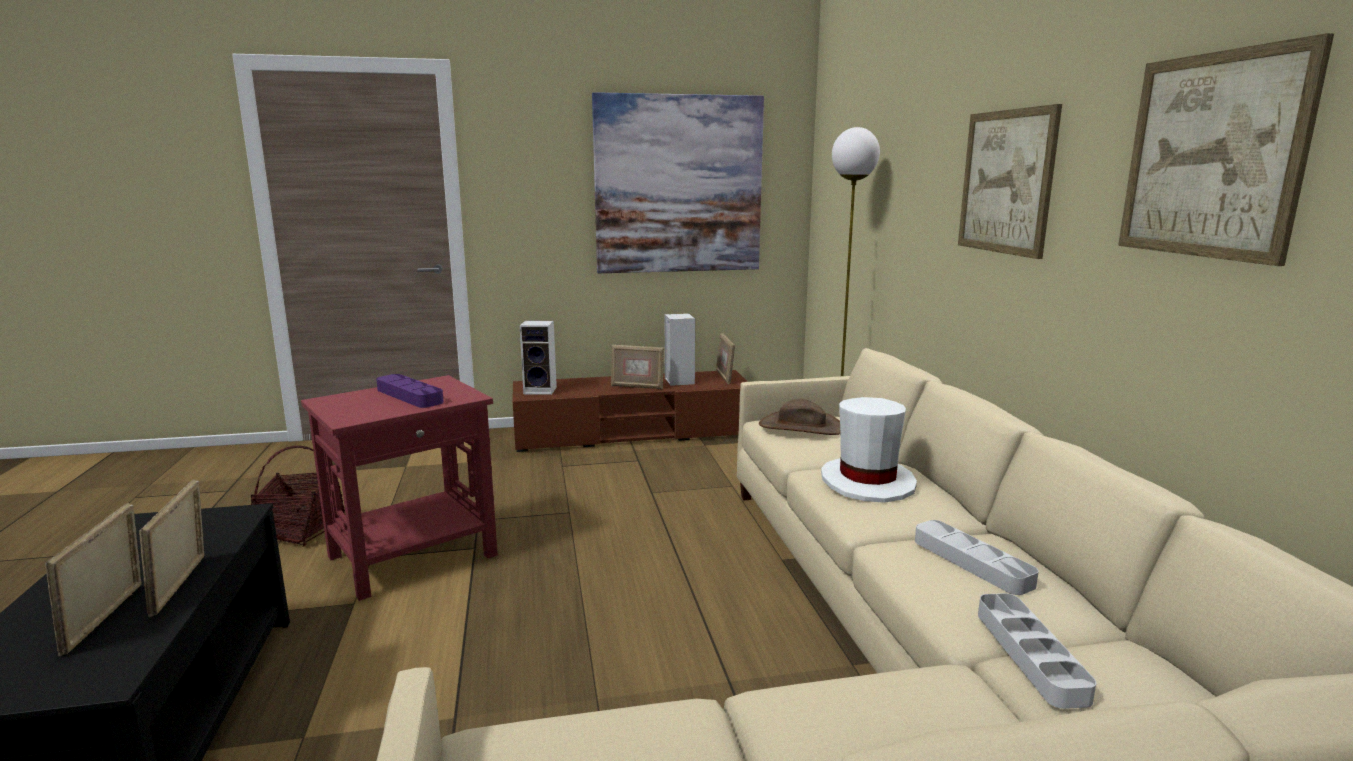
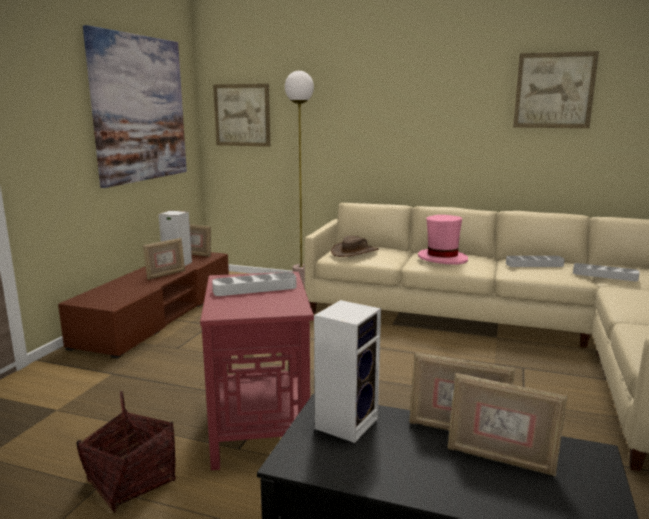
camera: 60 degrees left, 0 degrees up
(409, 396) = (255, 289): purple tray -> grey tray
(541, 390) = (109, 299): speaker -> speaker (346, 422)
(868, 482) = (442, 258): white hat -> pink hat
(1006, 182) = (430, 102): picture -> picture (242, 115)

